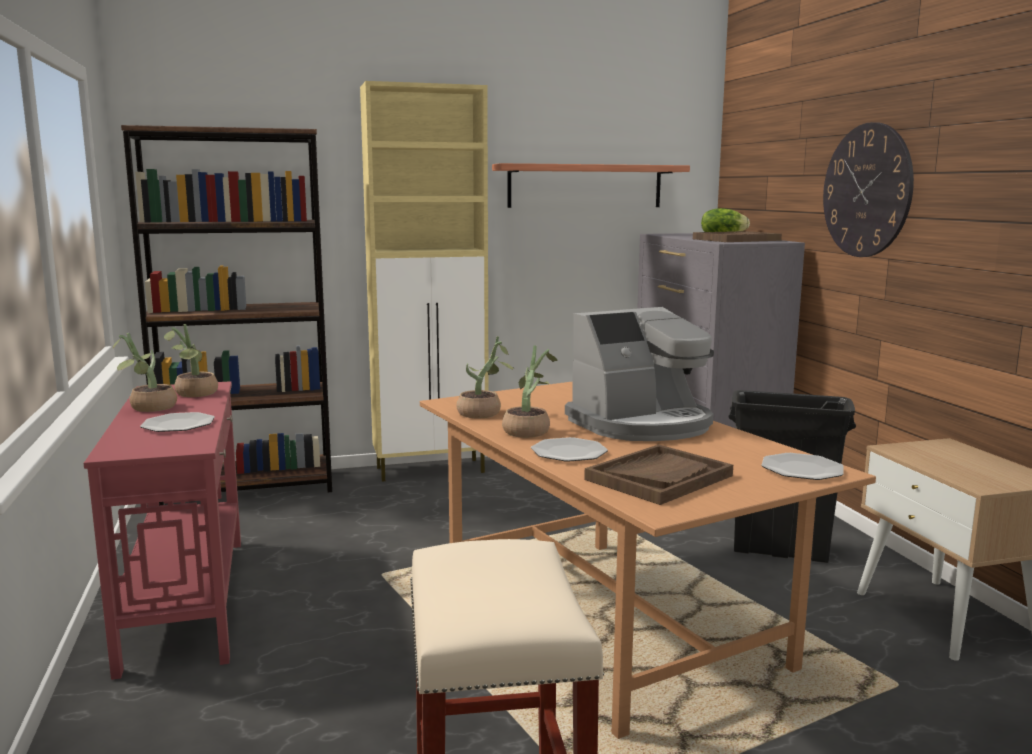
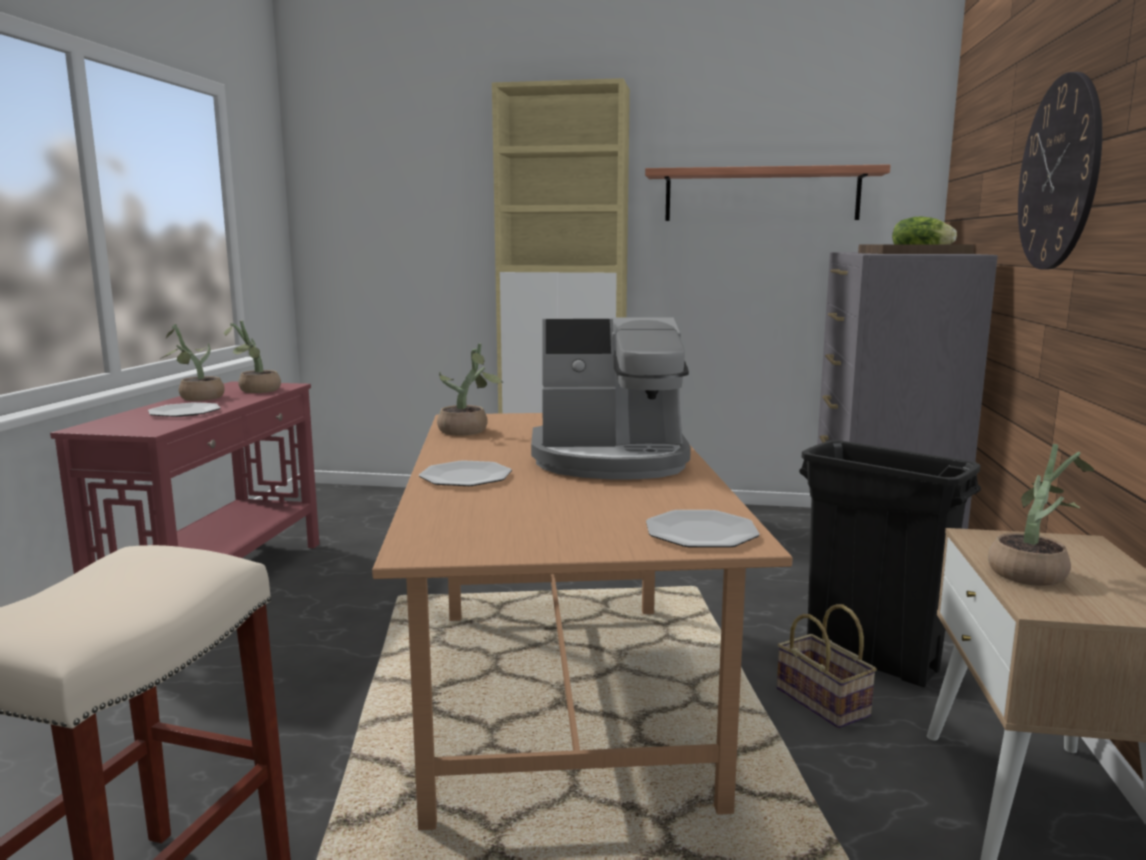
camera: 25 degrees right, 0 degrees up
(249, 488) = (383, 497): brown bookcase -> none
(529, 430) = (475, 451): potted plant -> potted plant (1032, 572)
(659, 477) = (502, 515): brown tray -> none
(781, 586) = (825, 703): none -> basket

